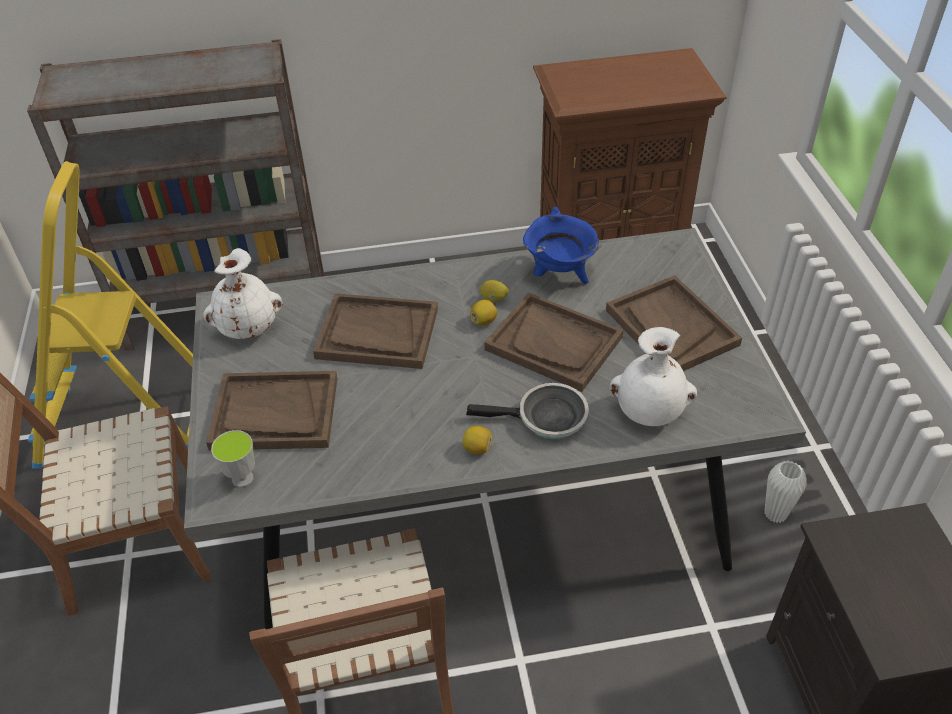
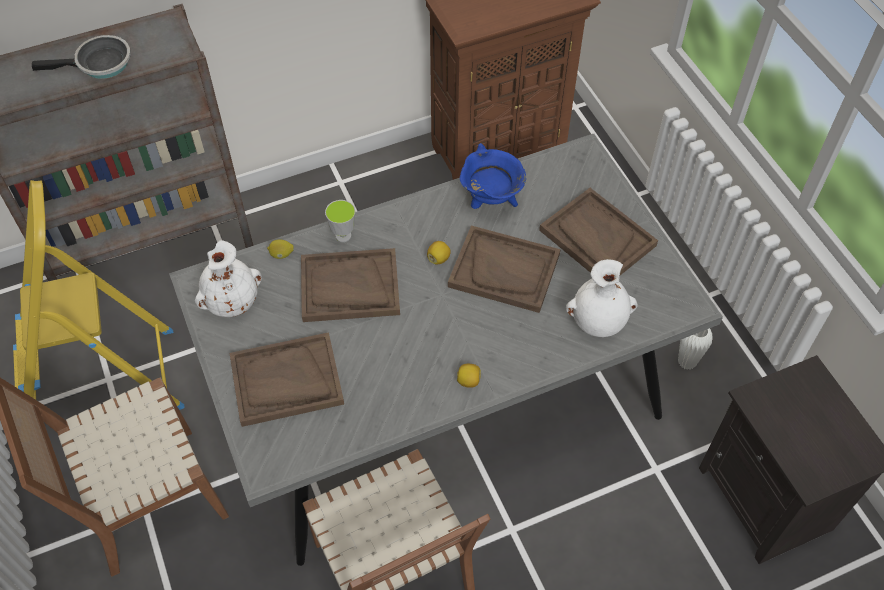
camera: 15 degrees left, 10 degrees up
(242, 478) = (281, 447): cup -> cup (343, 236)
(494, 299) = (441, 235): lemon -> lemon (281, 255)
(546, 419) = (517, 343): frying pan -> frying pan (99, 64)

